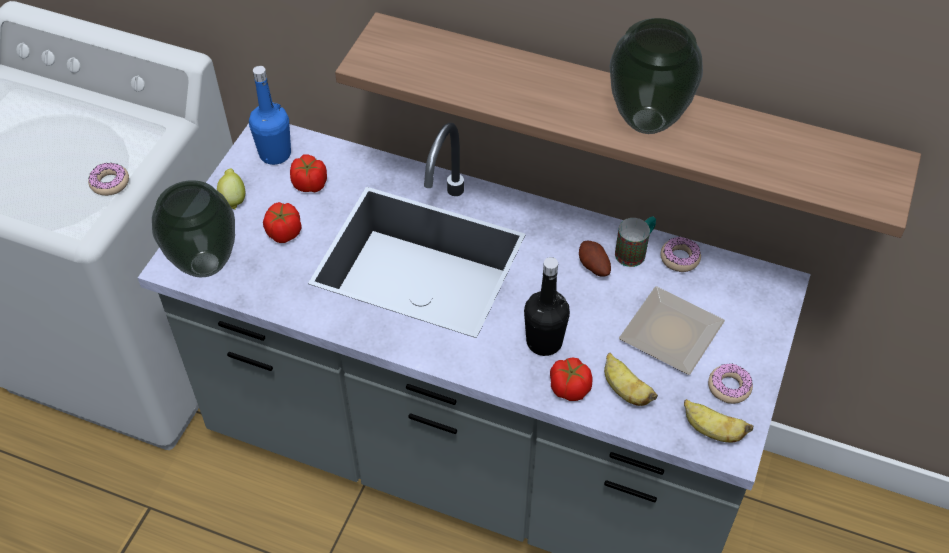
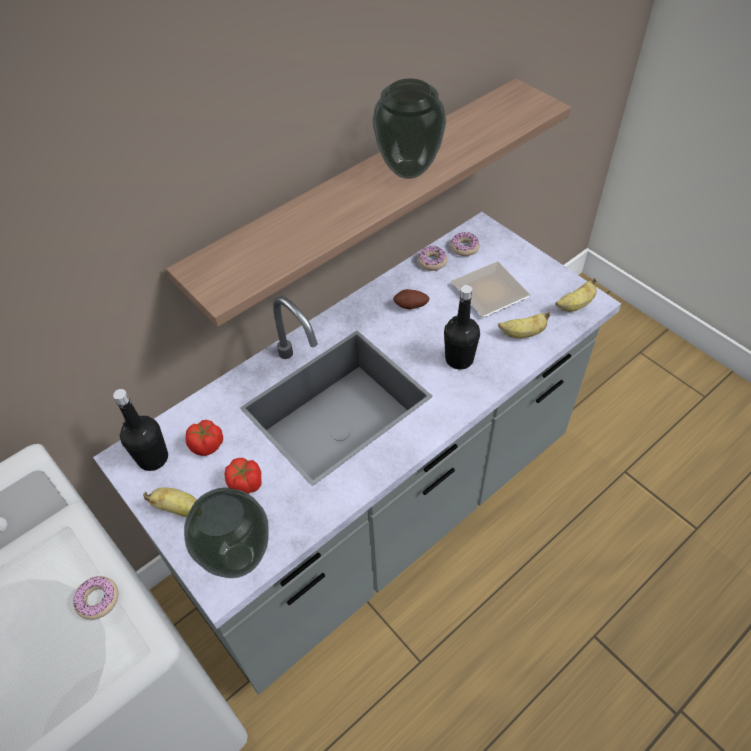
camera: 60 degrees left, 0 degrees up
(233, 199) = (180, 509): lemon -> banana
(275, 154) = (153, 458): blue bottle -> black bottle
(569, 388) = (505, 361): tomato -> none
(635, 251) = (411, 280): mug -> none
(729, 387) = (546, 283): donut -> donut (464, 247)

